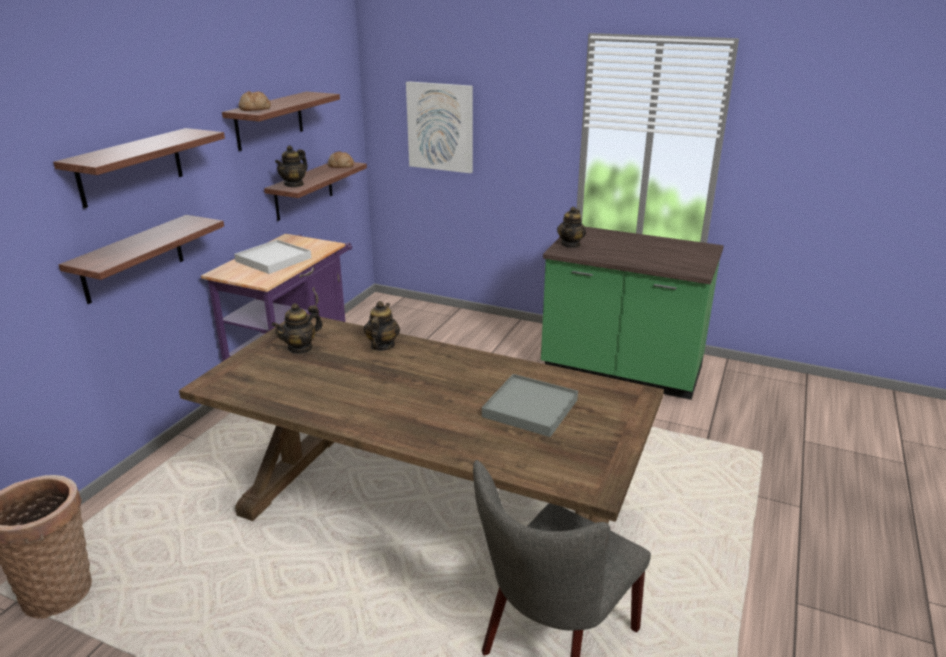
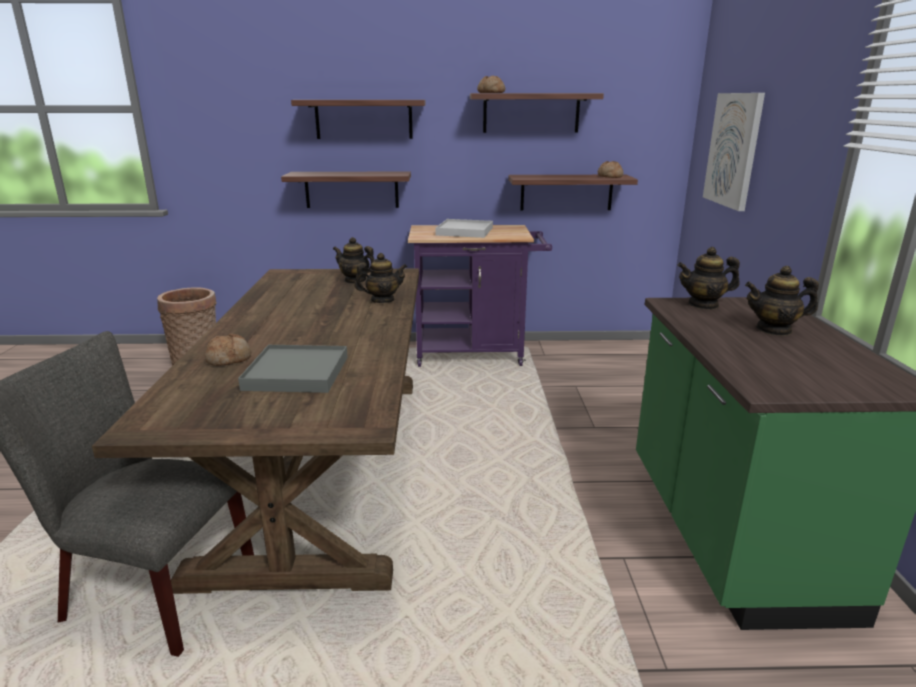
camera: 65 degrees right, 5 degrees down
(294, 184) = (531, 176): teapot -> teapot (774, 330)
(472, 437) = (229, 358): none -> bread

